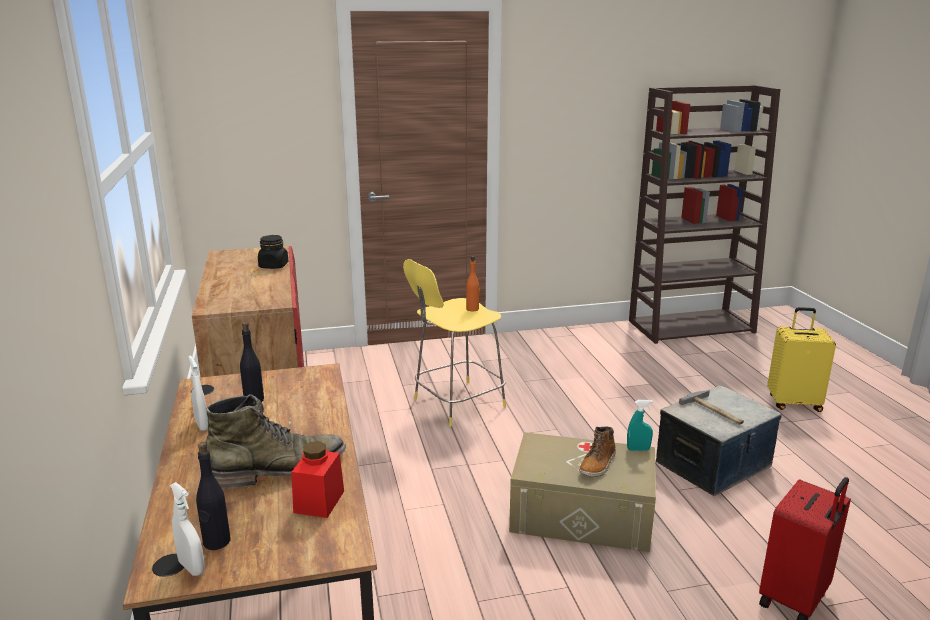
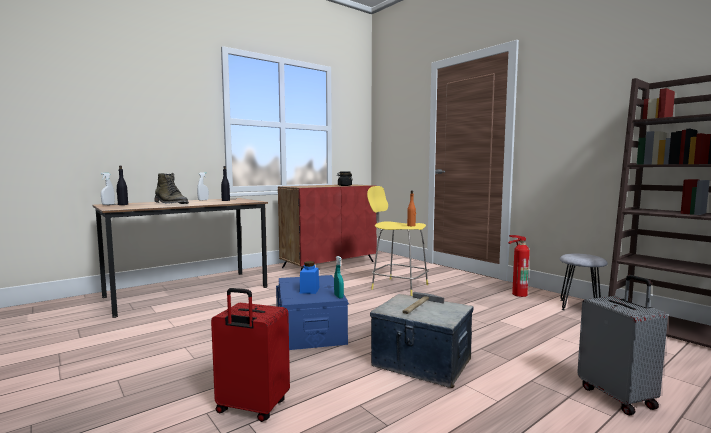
camera: 65 degrees right, 15 degrees down
(319, 501) = (147, 206): red jar -> none
(549, 346) = (517, 294): none -> fire extinguisher
(581, 514) = (310, 328): beige storage box -> blue storage box
(598, 464) = (309, 290): boot -> blue jar
(608, 335) = (579, 307): none -> grey stool
(793, 403) = (618, 397): yellow suitcase -> grey suitcase

